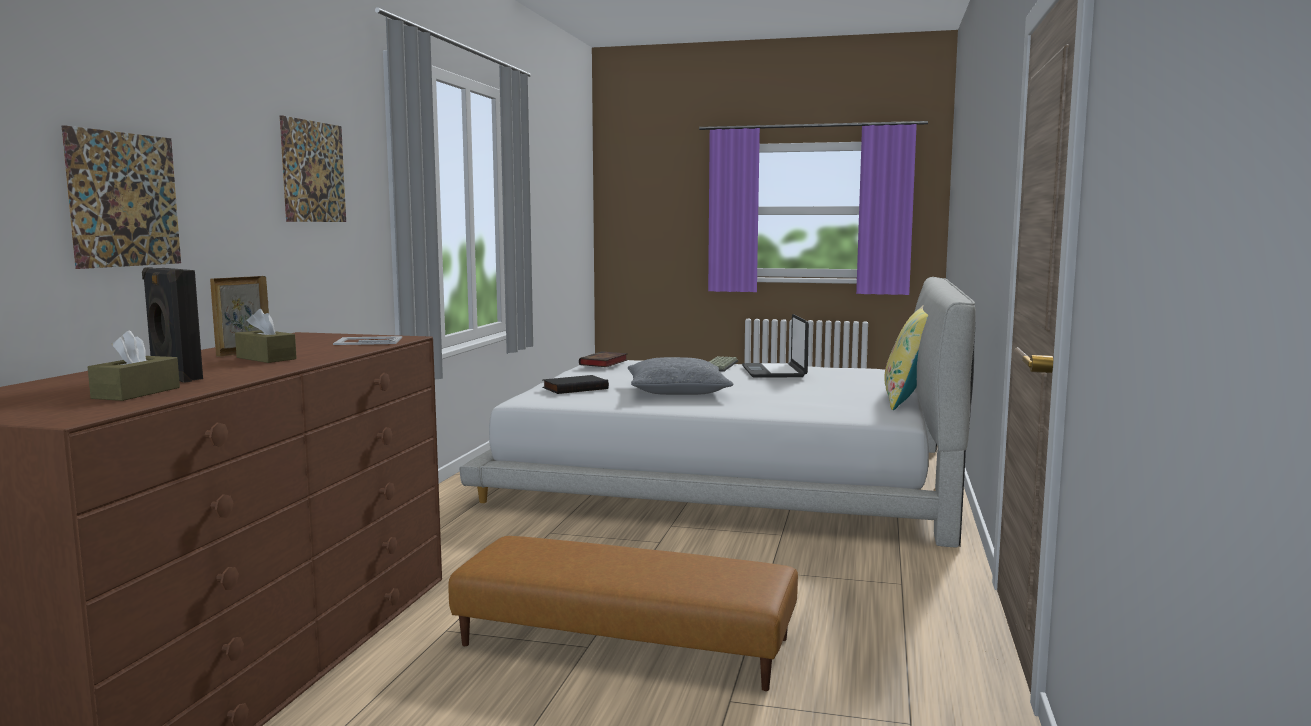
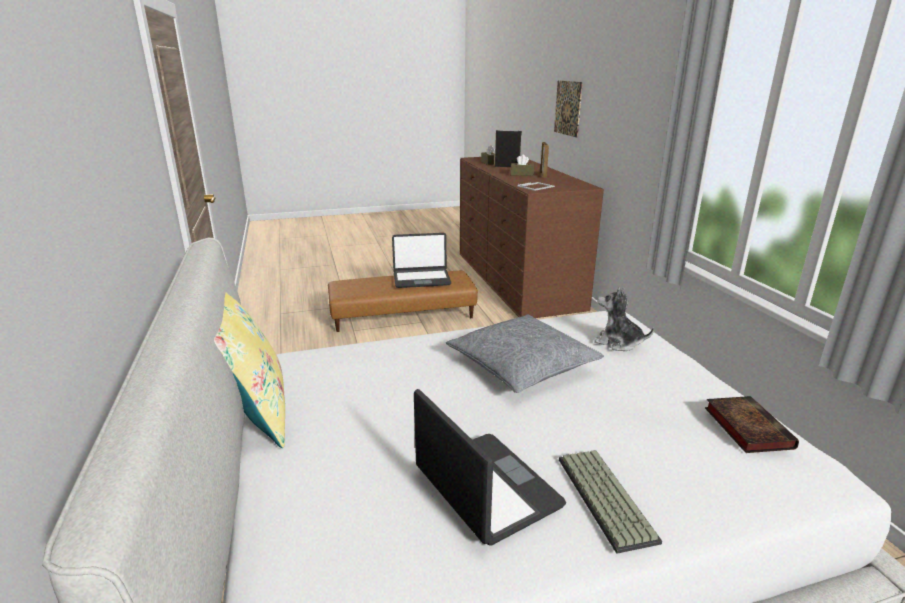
camera: 150 degrees right, 15 degrees up
(313, 171) = (641, 97): picture -> none
(575, 388) = (618, 342): black book -> plush toy
(577, 561) = (421, 279): none -> laptop

